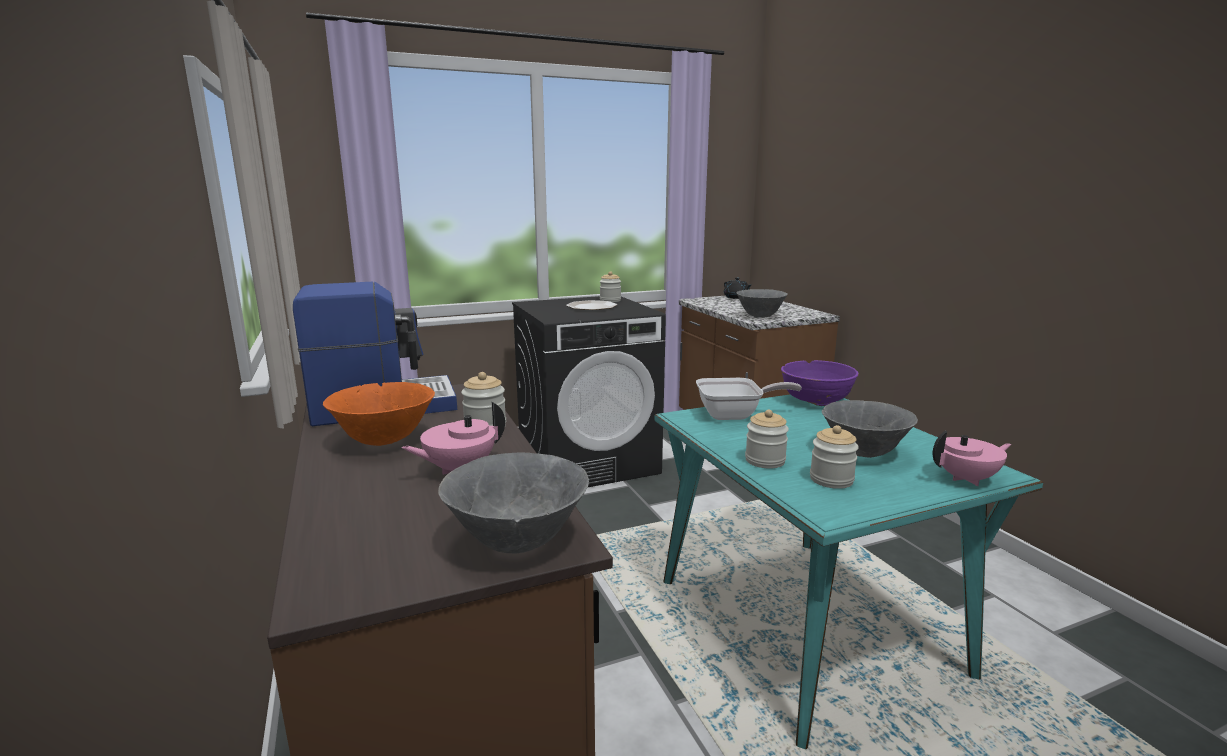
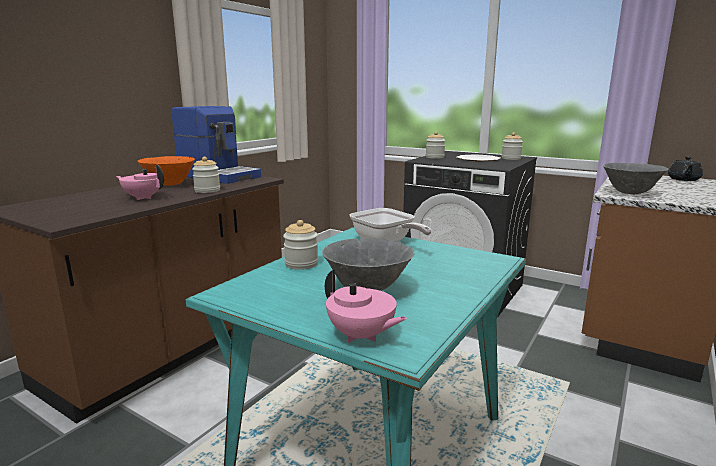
camera: 55 degrees right, 0 degrees up
(519, 542) = (61, 218): grey bowl -> none
(815, 401) = (477, 259): purple bowl -> none
(831, 479) = (289, 286): jar -> jar (434, 157)

